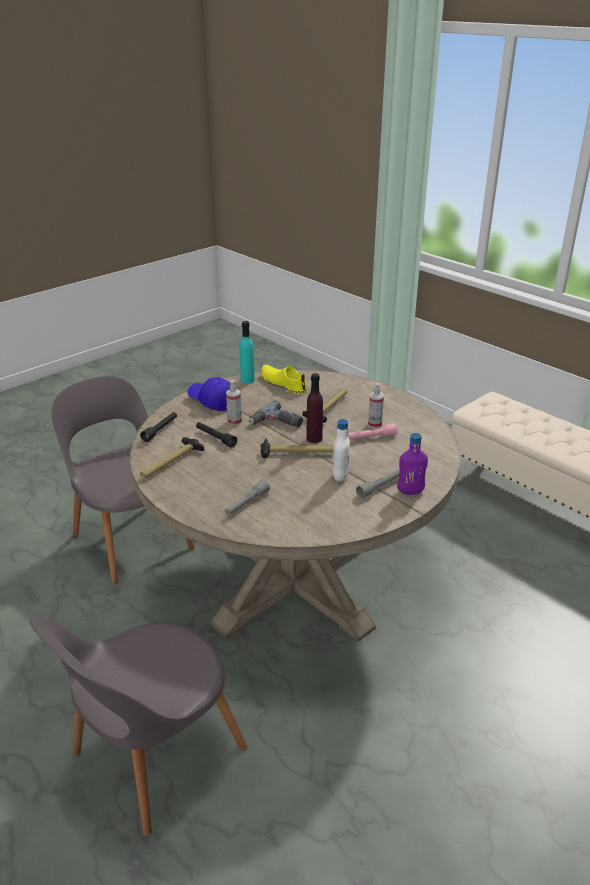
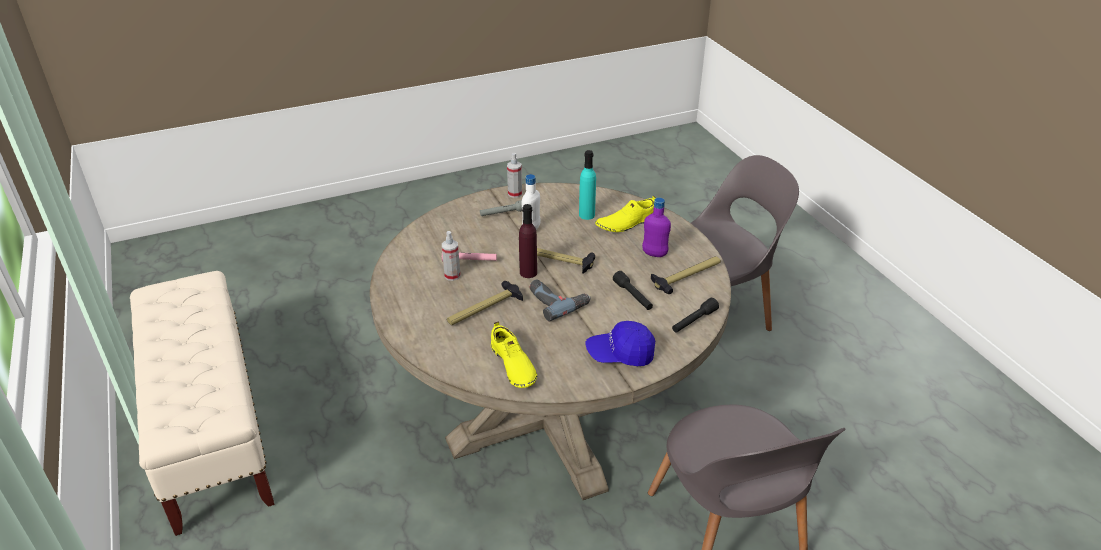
camera: 160 degrees left, 5 degrees up
(212, 401) = (620, 354): blue cap -> blue cap turned 120 degrees clockwise
(234, 421) = (603, 315): spray bottle -> spray bottle (515, 194)
(246, 503) = (626, 223): grey flashlight -> yellow shoe
(247, 380) = (557, 385): turquoise bottle -> turquoise bottle (586, 215)
(410, 491) = (483, 205): purple bottle -> purple bottle (654, 254)

